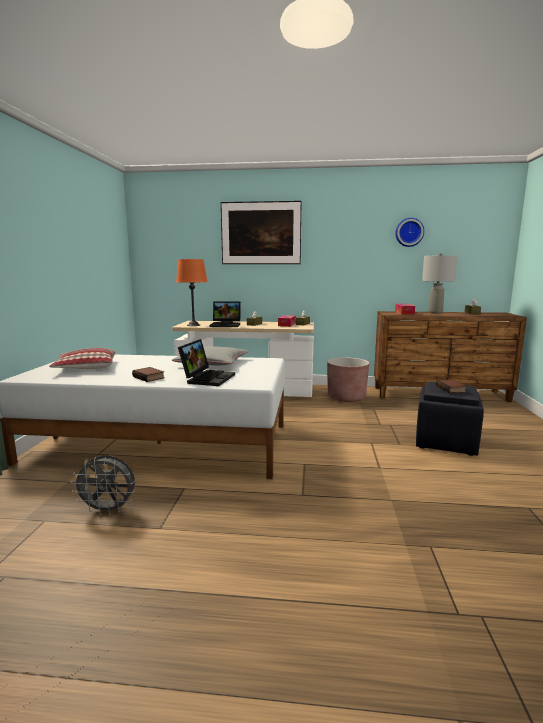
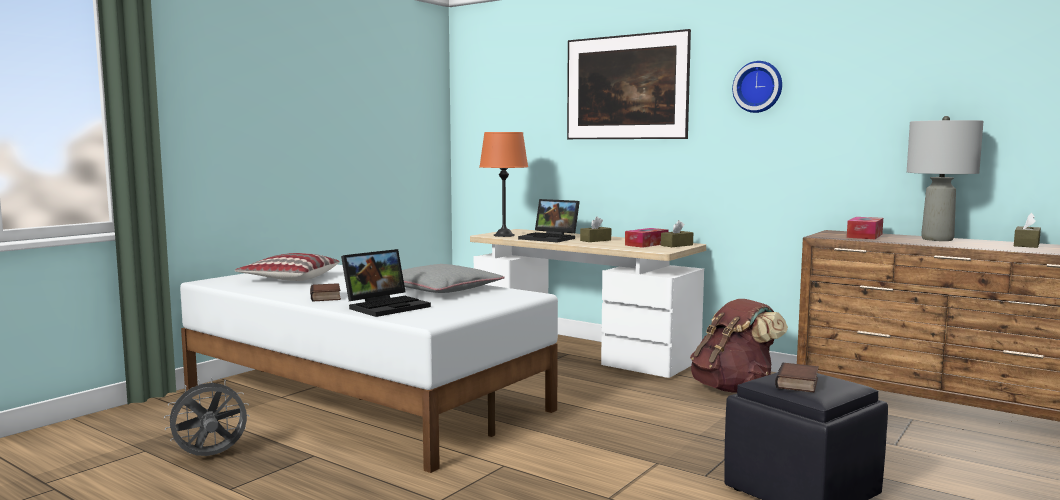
camera: 30 degrees right, 5 degrees down
(109, 510) = (210, 457): grey fan -> grey fan turned 120 degrees clockwise
(346, 397) = (733, 389): brown planter -> brown backpack
(409, 232) = (891, 75): wall clock -> wall clock (758, 87)

